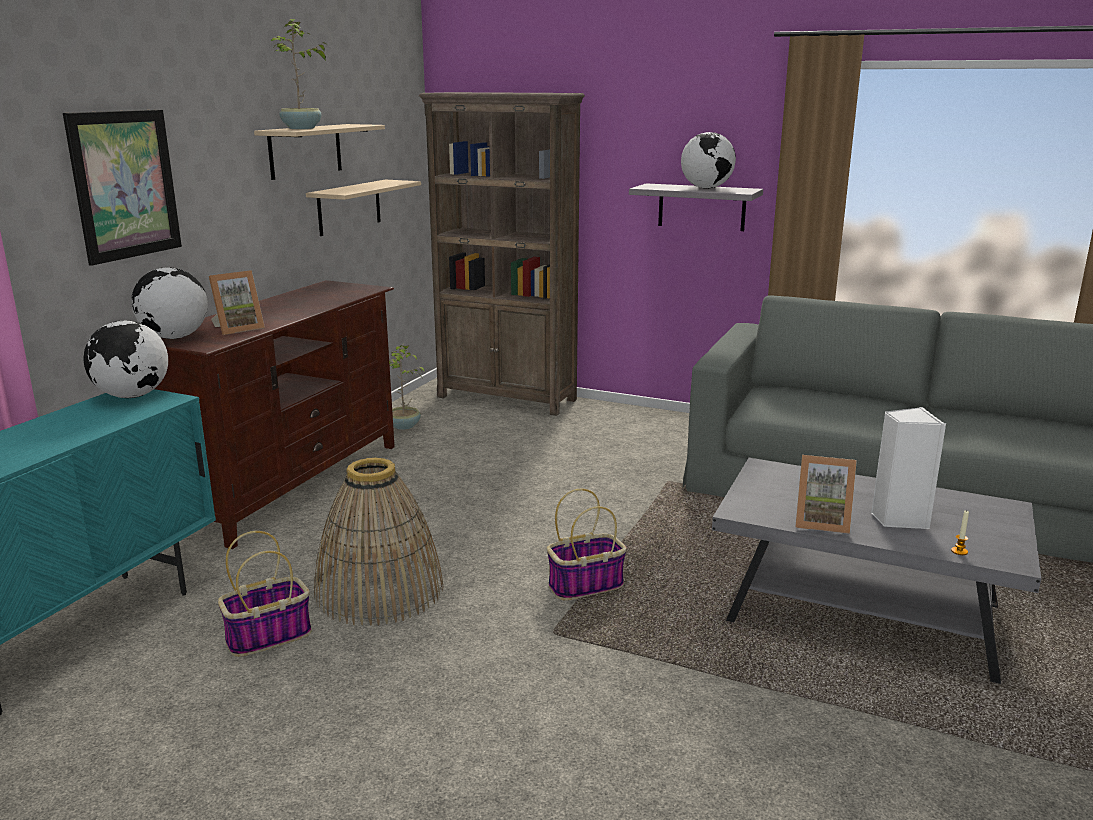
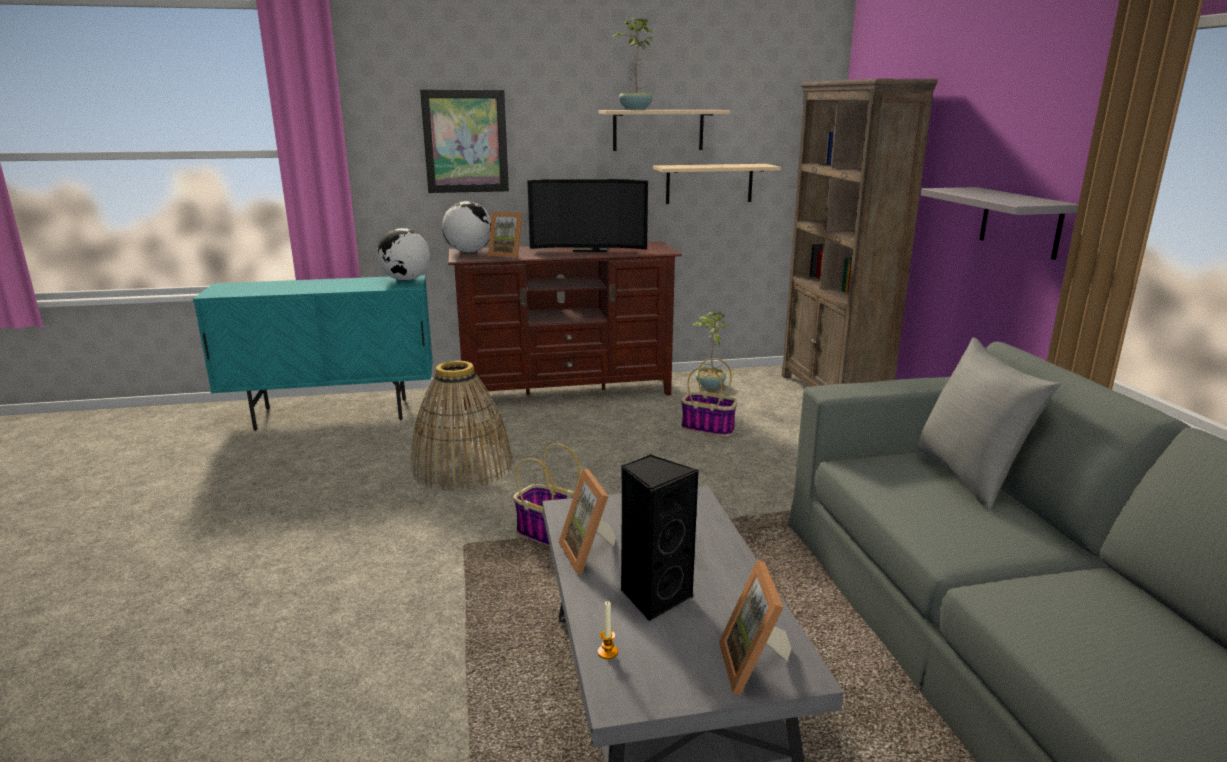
camera: 55 degrees right, 0 degrees up
(269, 636) = (376, 457): basket -> basket (709, 428)
(297, 303) = (589, 250): none -> television
(706, 188) = (1006, 196): globe -> none
(811, 392) = (969, 476): none -> grey pillow
(898, 519) = (654, 596): white speaker -> black speaker
(997, 515) = (756, 667): none -> picture frame

